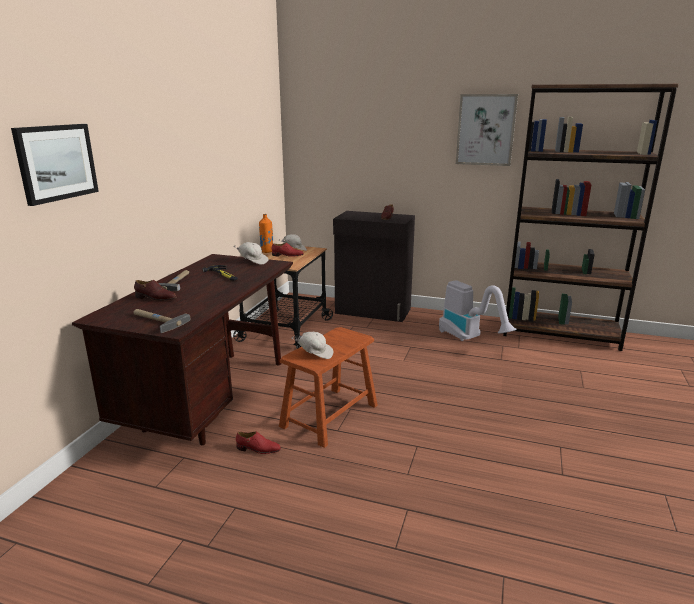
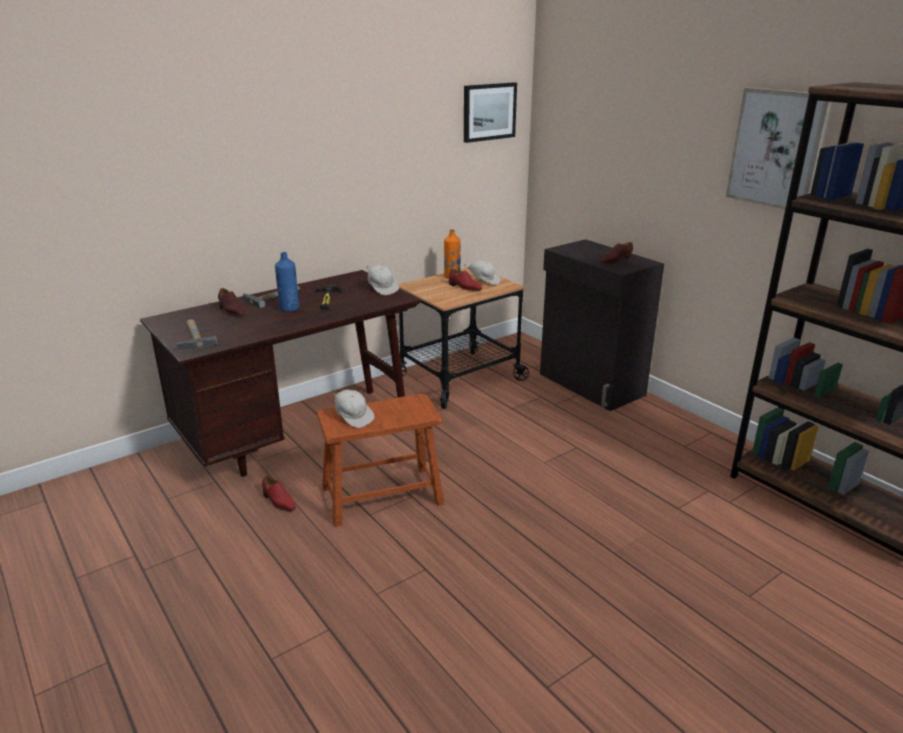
camera: 35 degrees right, 5 degrees up
(56, 162) = (136, 161): picture -> picture (489, 112)
(204, 286) = (289, 309): none -> blue bottle
(470, 338) = (673, 464): vacuum cleaner -> none

